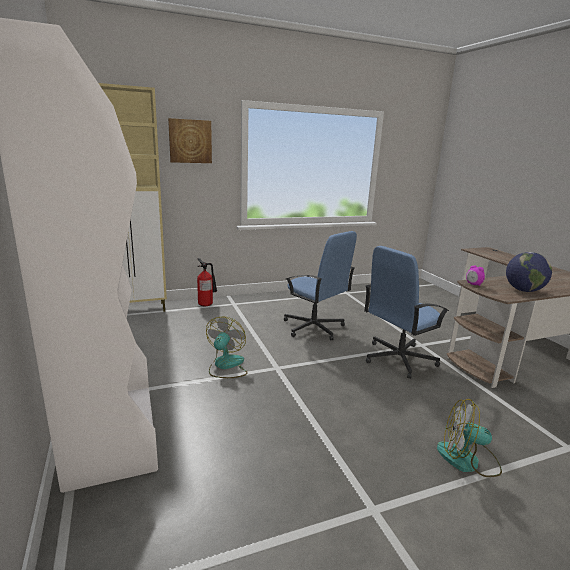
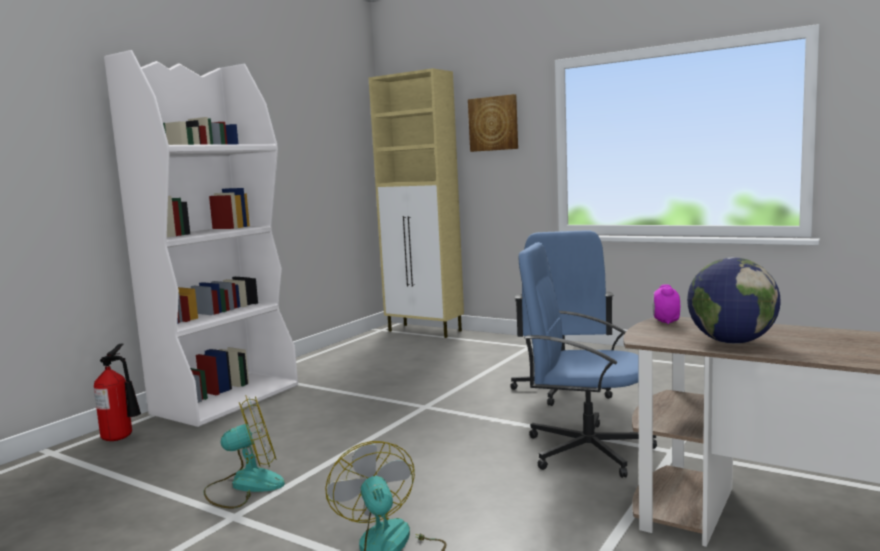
camera: 55 degrees right, 10 degrees down
(206, 304) = (499, 340): fire extinguisher -> fire extinguisher (122, 438)
(226, 366) = (387, 390): fan -> fan (244, 486)

